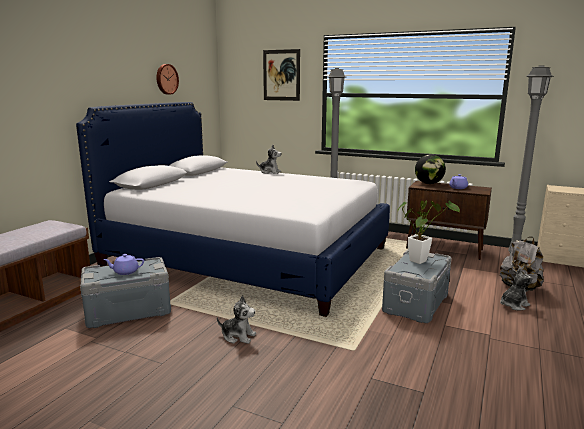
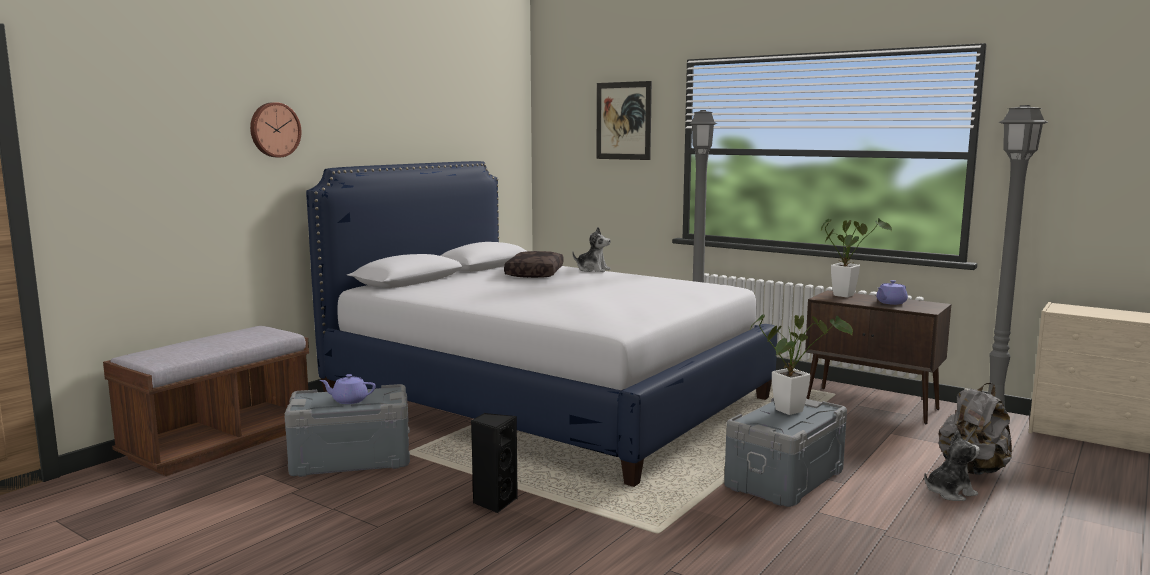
camera: 10 degrees right, 5 degrees down
(166, 79) = (445, 128): wall clock -> wall clock (274, 130)
(233, 176) = (533, 273): none -> brown pillow
(238, 336) = (494, 502): plush toy -> black speaker
(428, 183) = (846, 295): globe -> potted plant

